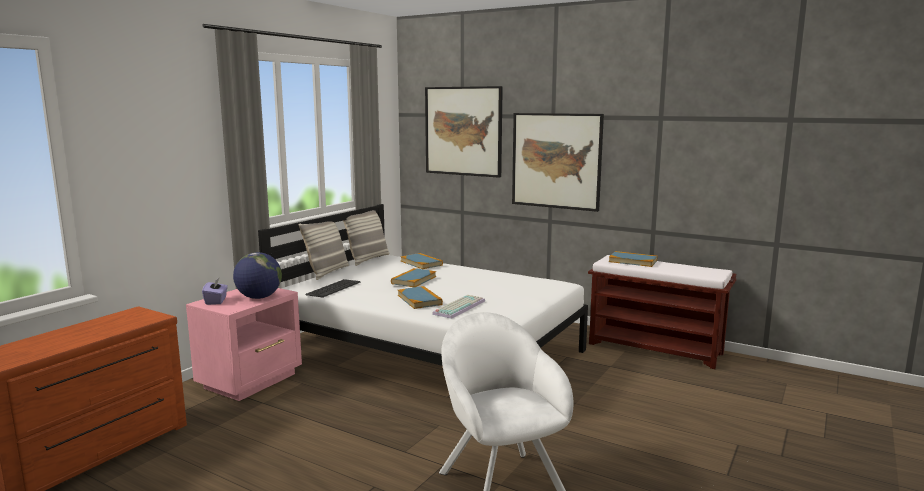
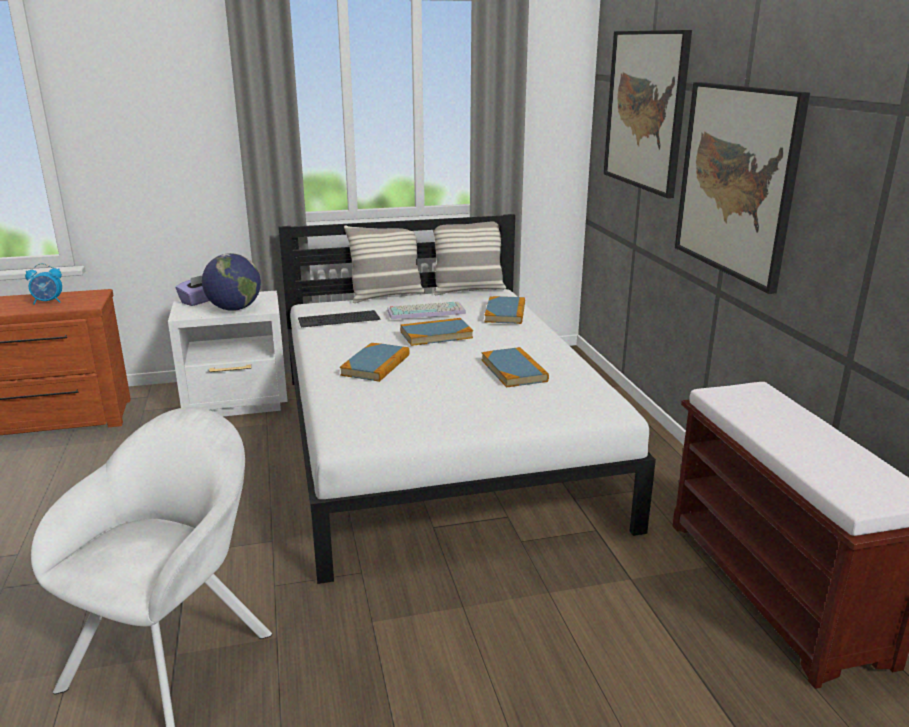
camera: 45 degrees right, 10 degrees up
(109, 325) = (48, 302): none -> alarm clock
(252, 381) = (238, 402): pink nightstand -> white nightstand
(459, 307) = (387, 392): keyboard -> keyboard (427, 311)
(632, 261) = (772, 409): book -> book (514, 370)

